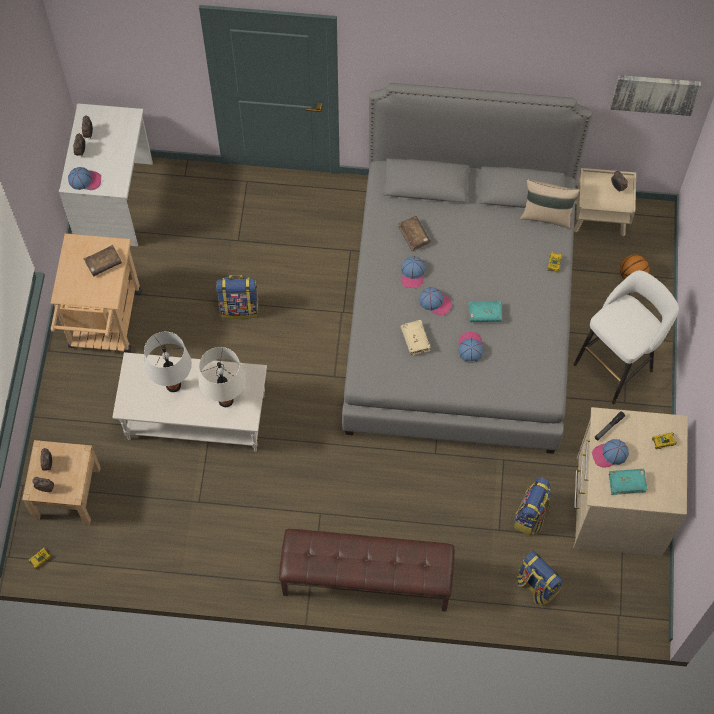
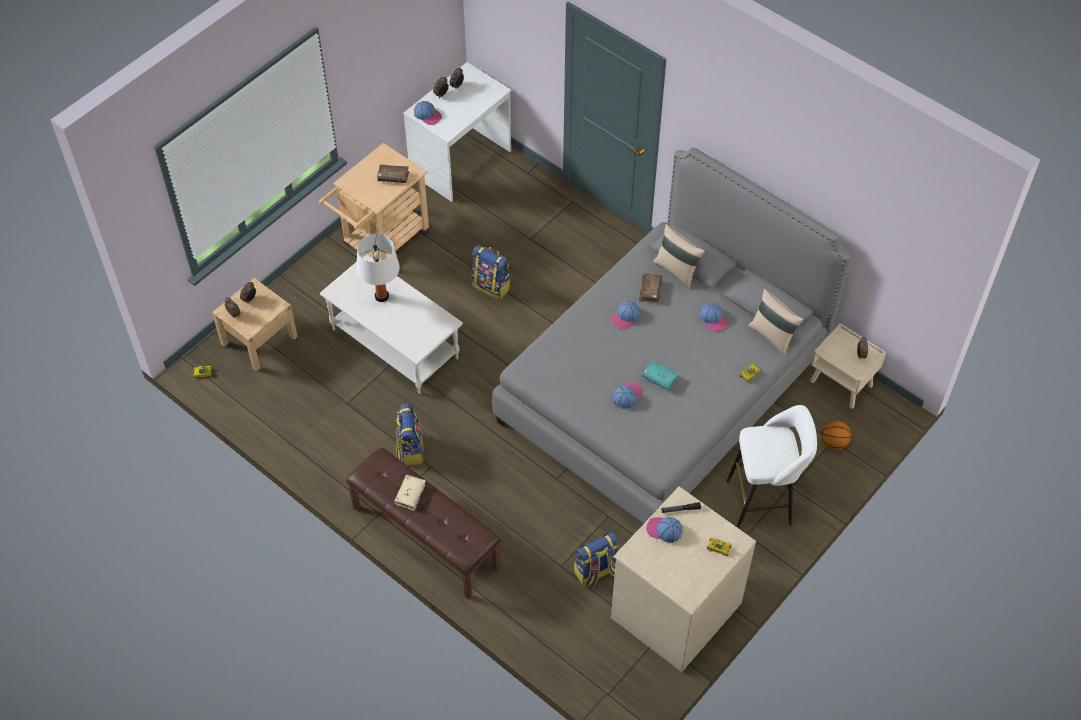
camera: 35 degrees right, 10 degrees down
(225, 400) = (411, 328): white table lamp -> none
(415, 339) = (587, 364): beige book -> beige book (410, 495)
(421, 202) = (677, 270): none -> beige pillow
(435, 302) = (626, 347): cap -> cap (713, 319)
(536, 586) = (556, 627): backpack -> backpack (410, 449)
(627, 483) = (660, 560): turquoise book -> none
(655, 93) = (911, 266): picture -> none

